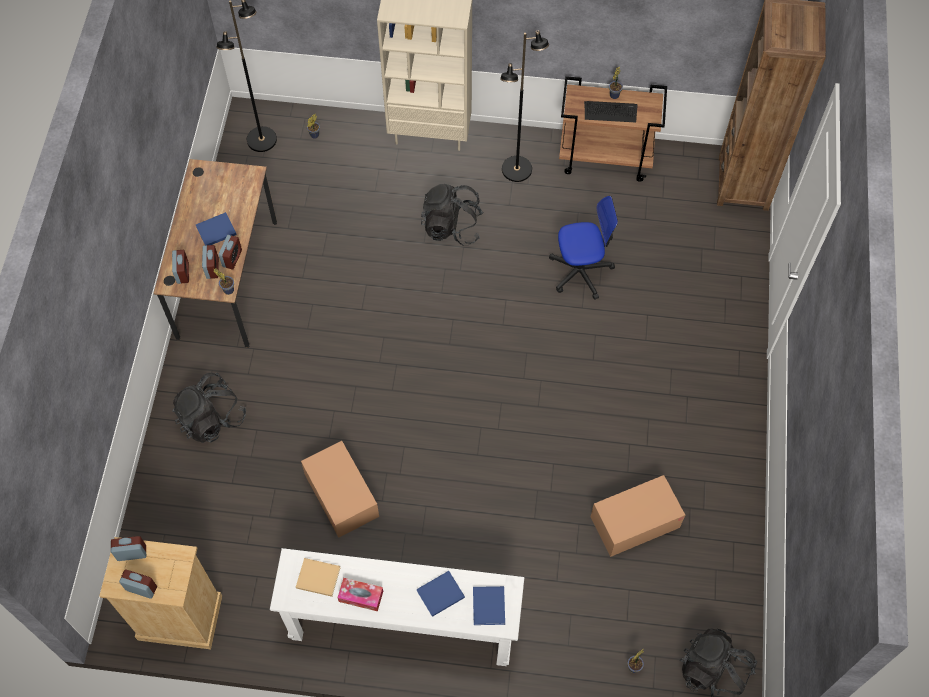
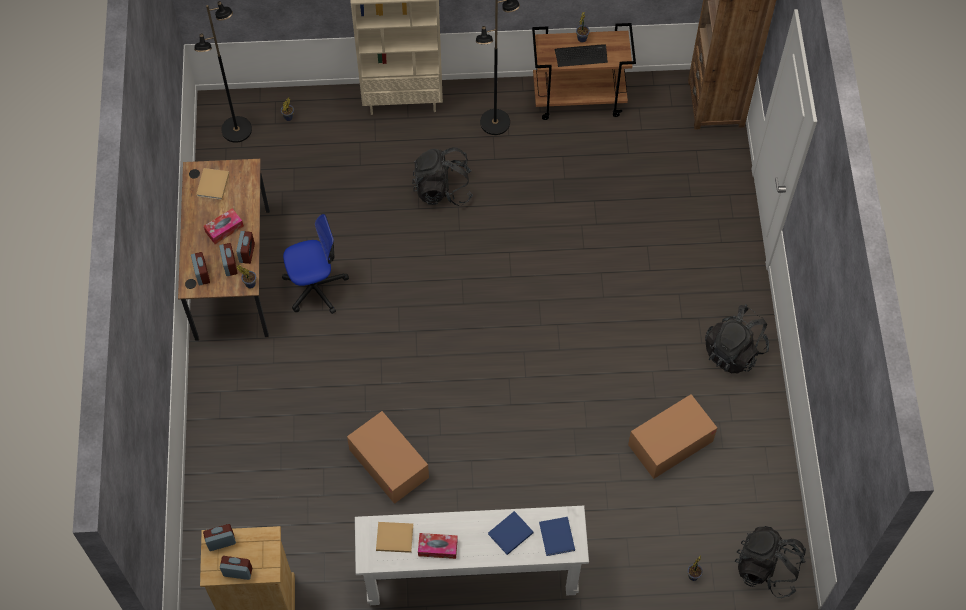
camera: 10 degrees left, 0 degrees up
(211, 419) = (247, 411): black backpack -> black backpack (734, 350)
(213, 186) = (212, 185): none -> beige book
(215, 231) = (224, 229): blue book -> tissue box
(580, 271) = (575, 213): office chair -> office chair (315, 287)

